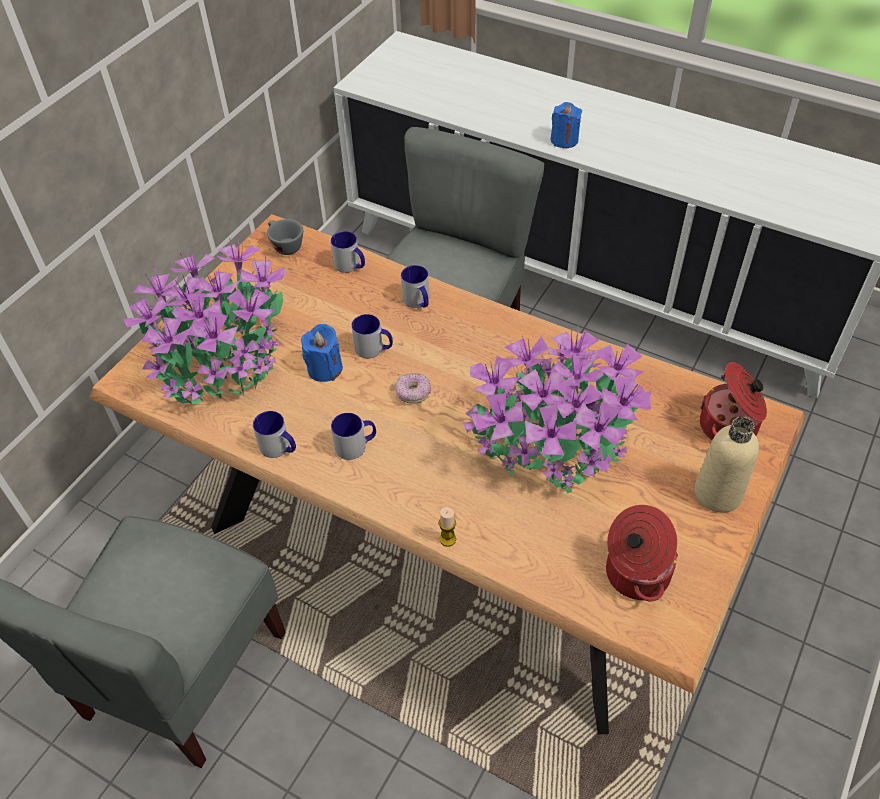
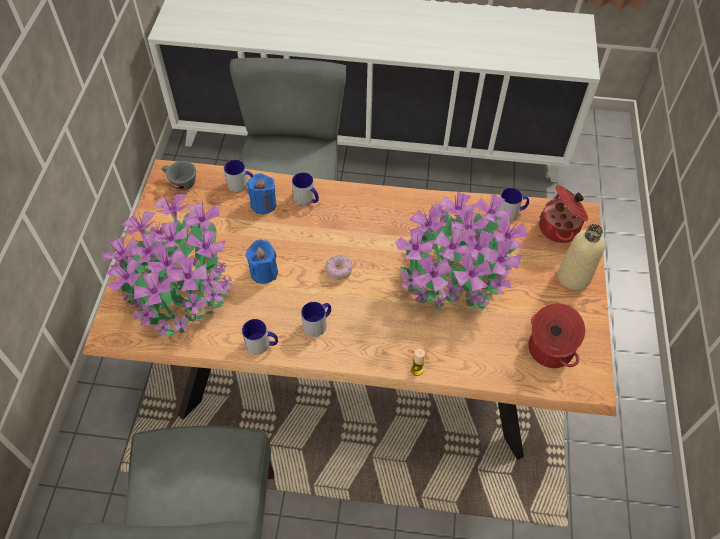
camera: 25 degrees left, 5 degrees up
(374, 349) = (293, 245): mug -> mug (511, 212)
(564, 140) = (348, 43): blue candle -> blue candle (263, 204)

